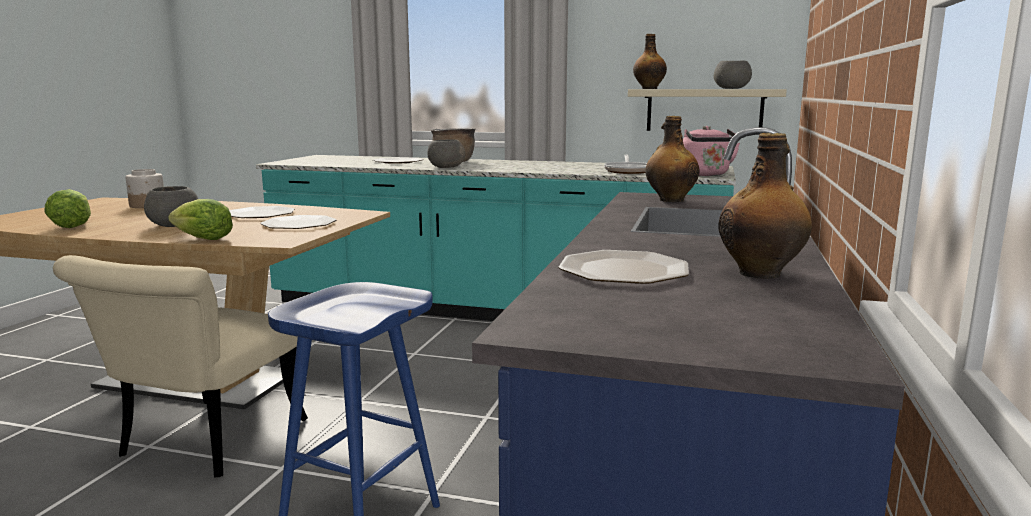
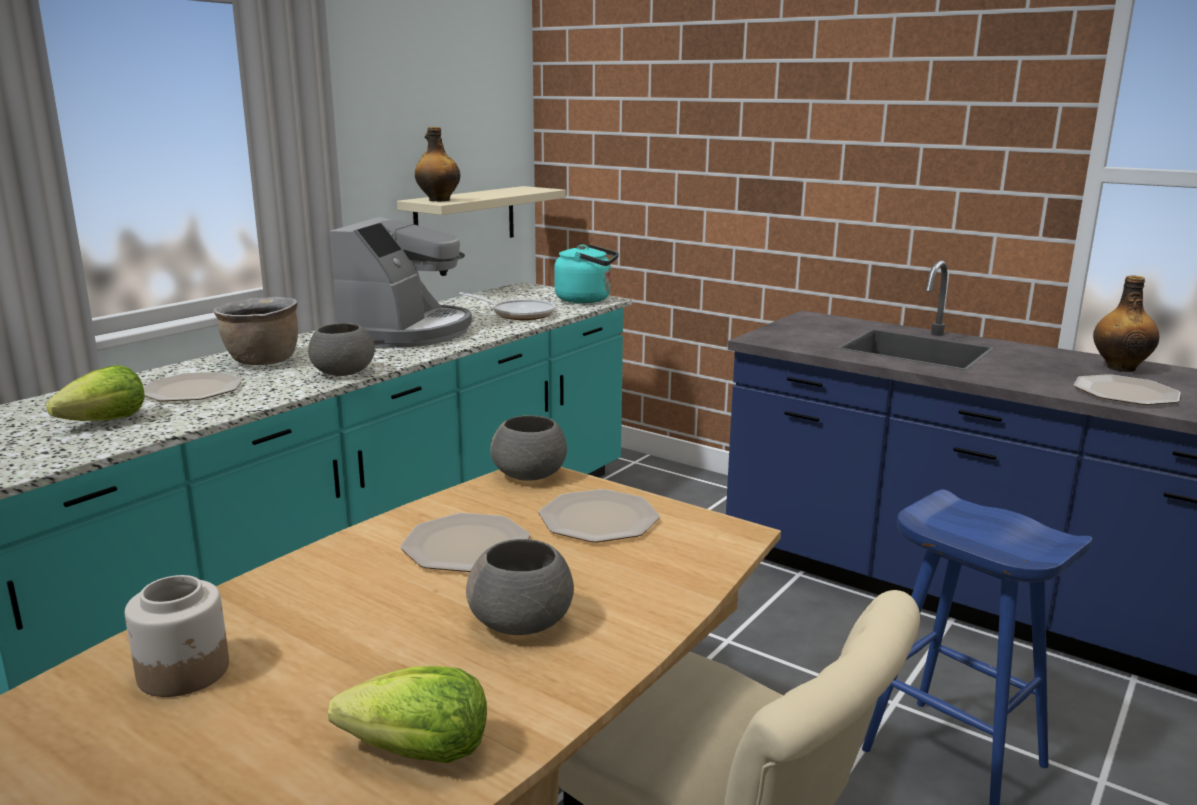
camera: 70 degrees left, 5 degrees up
(203, 239) = (687, 591): lettuce -> lettuce (106, 421)
(543, 166) = (406, 332): none -> coffee machine
(670, 200) = (799, 336): bottle -> none
(706, 175) = (587, 299): pink kettle -> turquoise kettle
(731, 88) = (510, 192): grey bowl -> grey bowl (530, 475)

